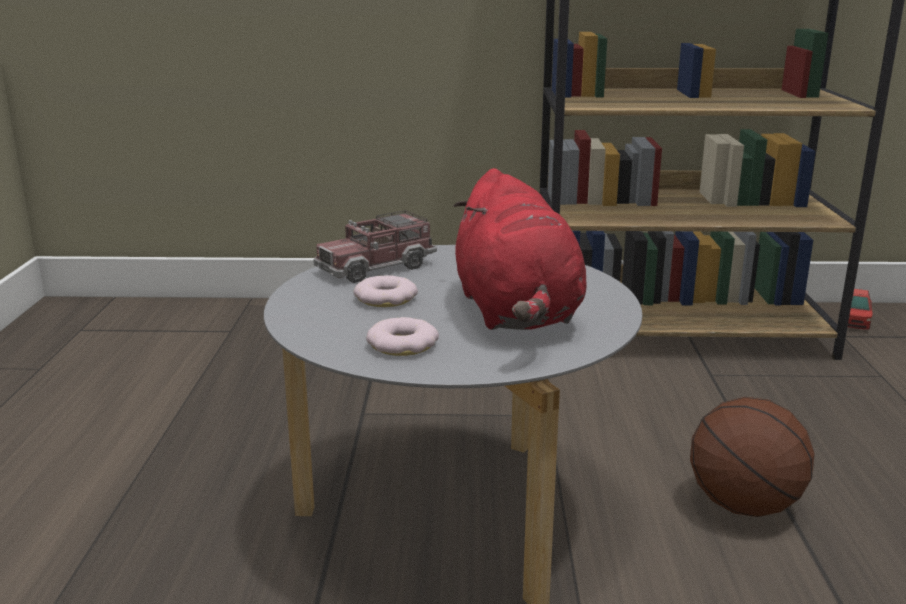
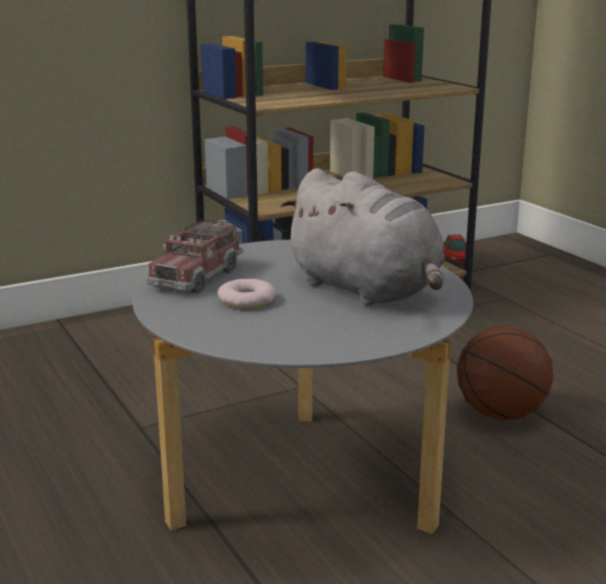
camera: 30 degrees left, 0 degrees up
(402, 344) = (319, 332): donut -> none
(516, 314) = (367, 290): red plush toy -> grey plush toy

